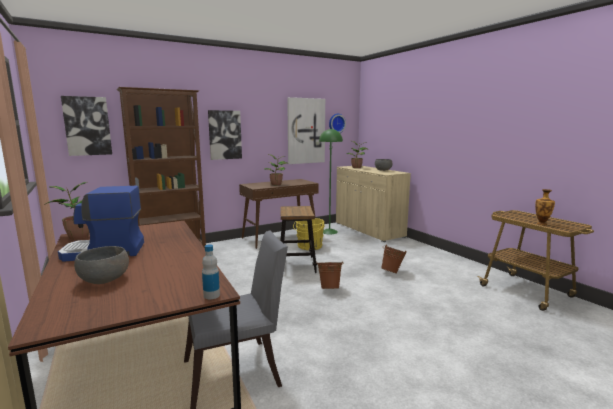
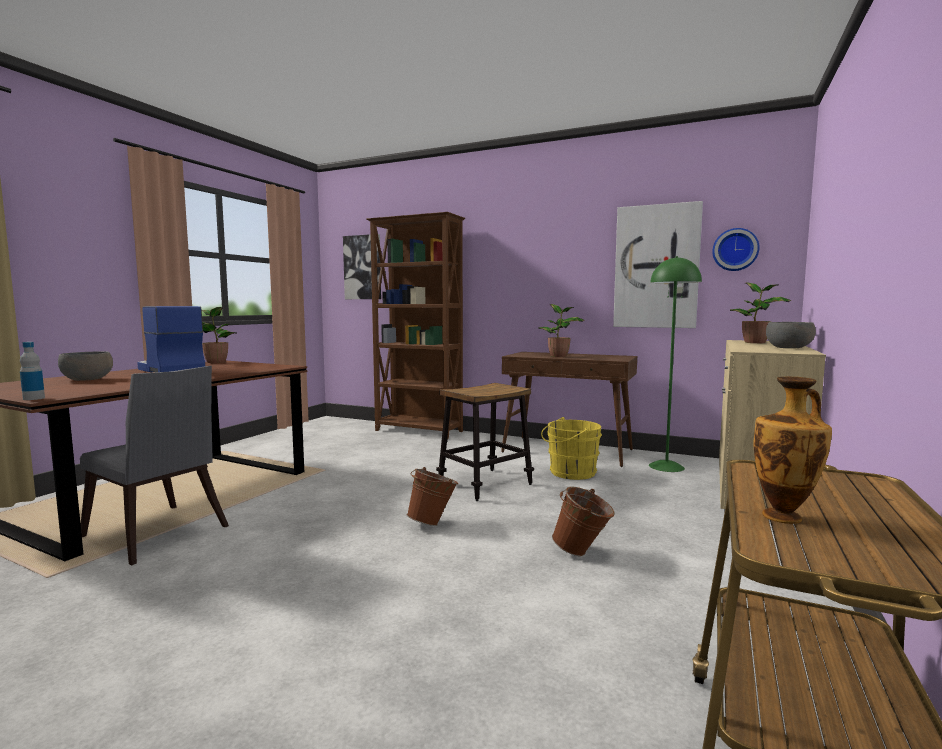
camera: 55 degrees right, 5 degrees down
(225, 135) = (508, 275): picture -> none

